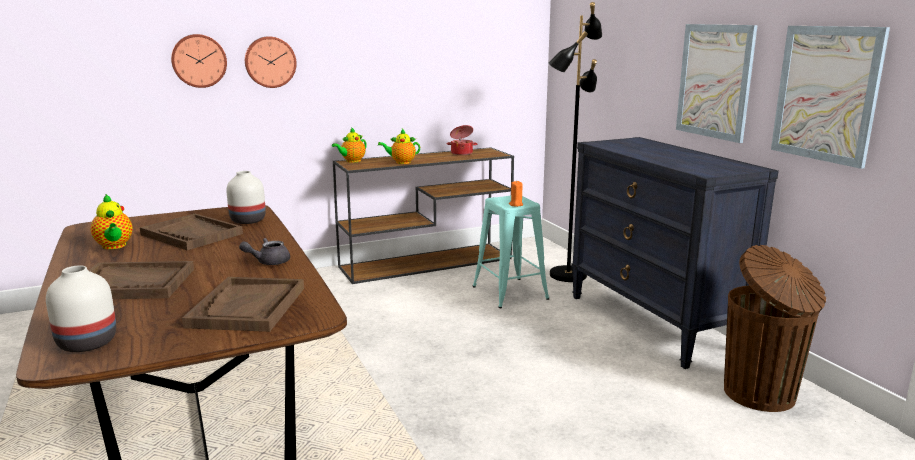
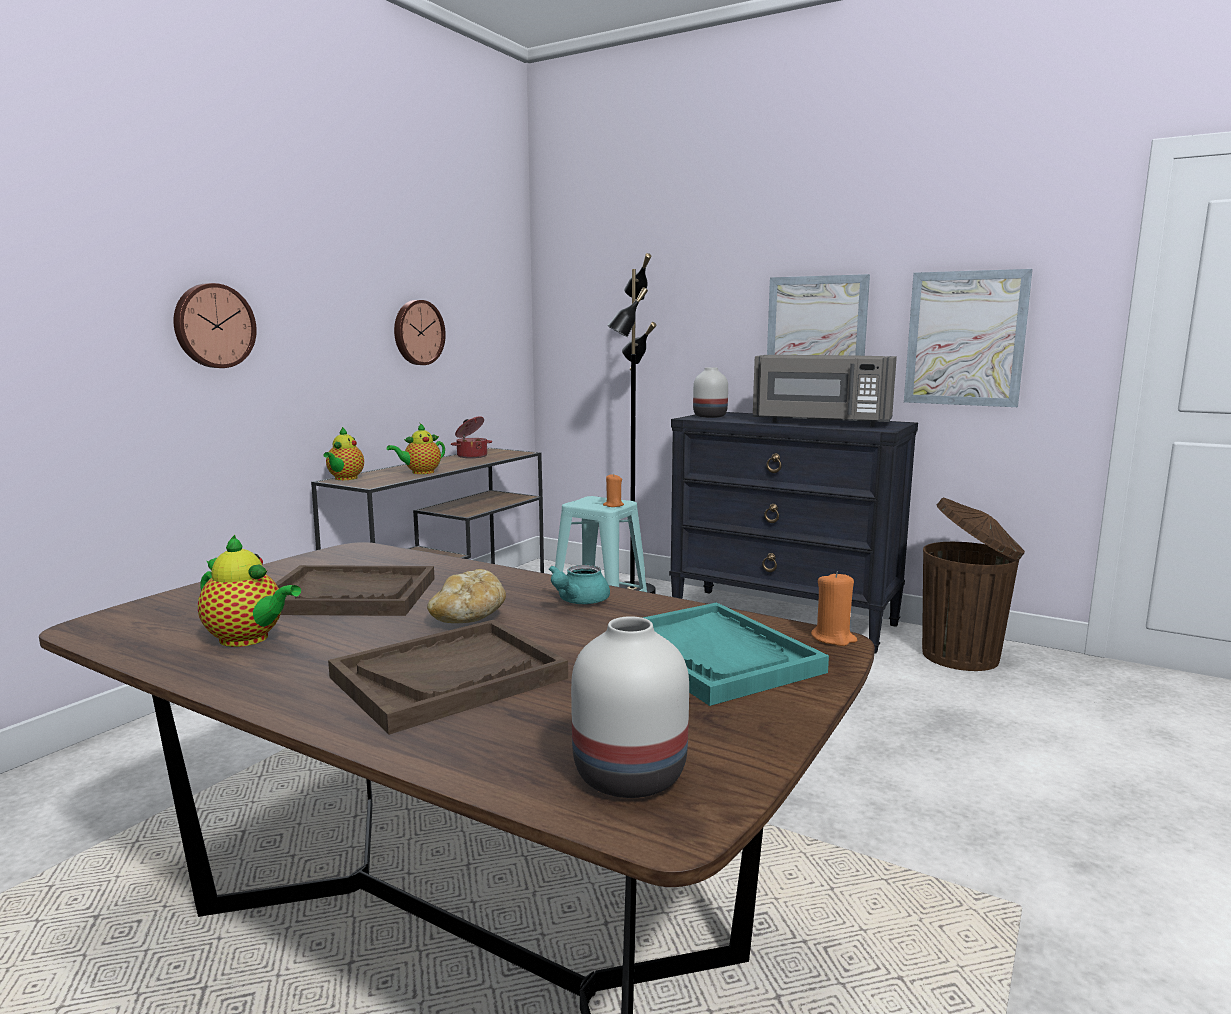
camera: 35 degrees left, 5 degrees down
(199, 61) = (96, 320): wall clock -> wall clock (417, 332)
(205, 258) = (468, 618): none -> bread
(248, 307) = (714, 656): brown tray -> turquoise tray
(249, 220) = (394, 563): white vase -> white vase (710, 416)
(268, 262) = (578, 601): grey teapot -> turquoise teapot
(324, 316) = (833, 638): none -> orange candle
(683, 160) = (821, 422): none -> grey microwave

